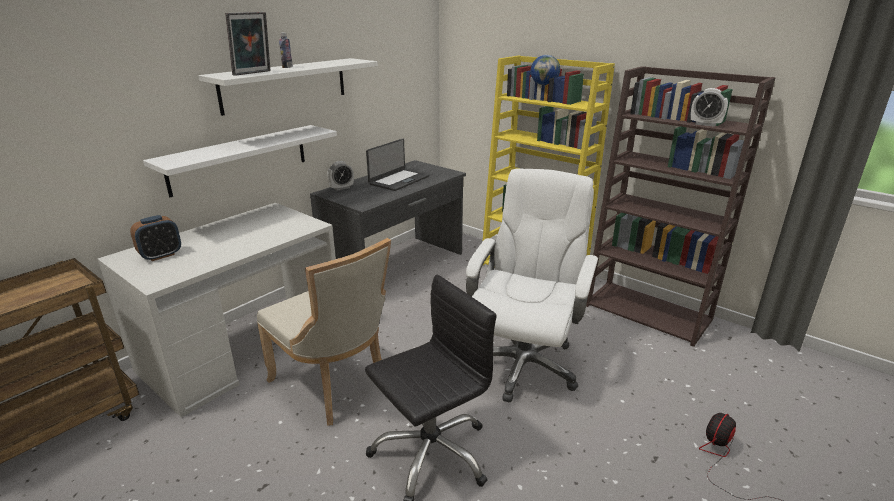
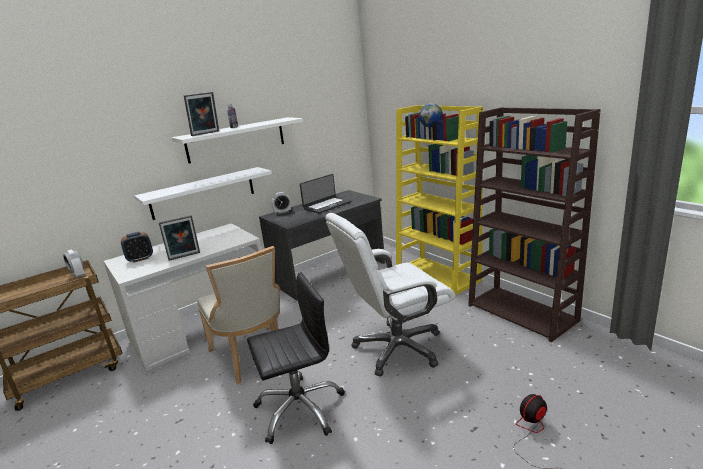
camera: 15 degrees right, 5 degrees down
(233, 252) = (184, 257): none -> picture frame
(523, 364) = (397, 348): white office chair -> white office chair turned 150 degrees counterclockwise
(705, 124) = (543, 152): alarm clock -> alarm clock (78, 274)

